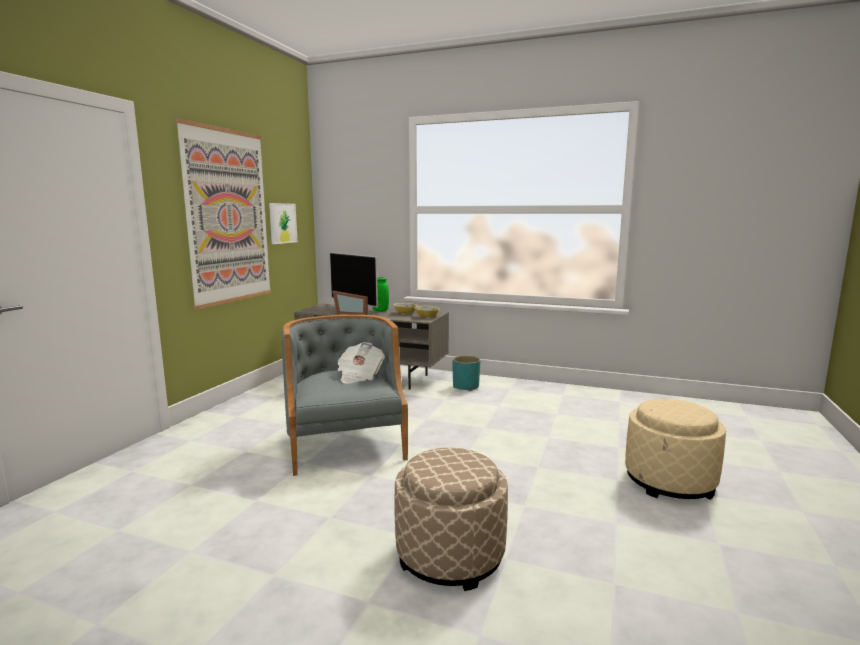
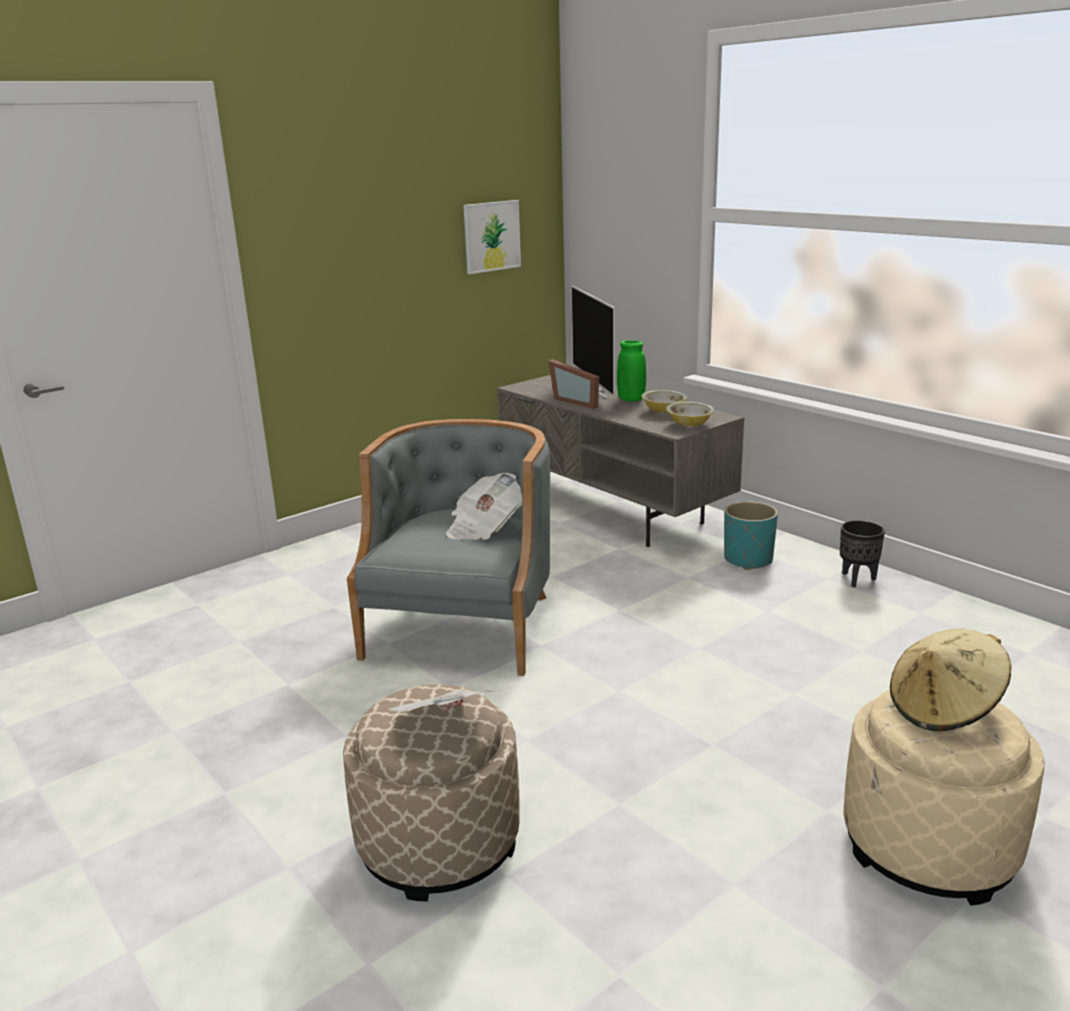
camera: 30 degrees right, 10 degrees up
(228, 217) = (381, 237): picture -> none
(467, 465) = (446, 725): none -> newspaper
(522, 386) = (856, 579): none -> black planter
(672, 406) = (944, 709): none -> beige hat

